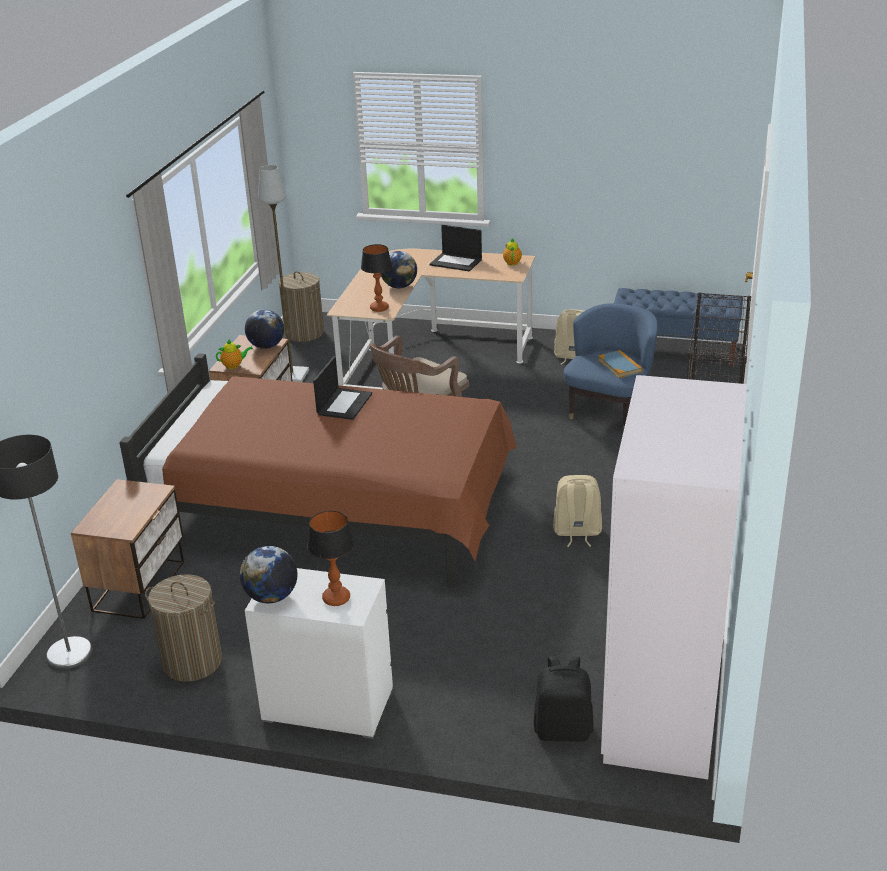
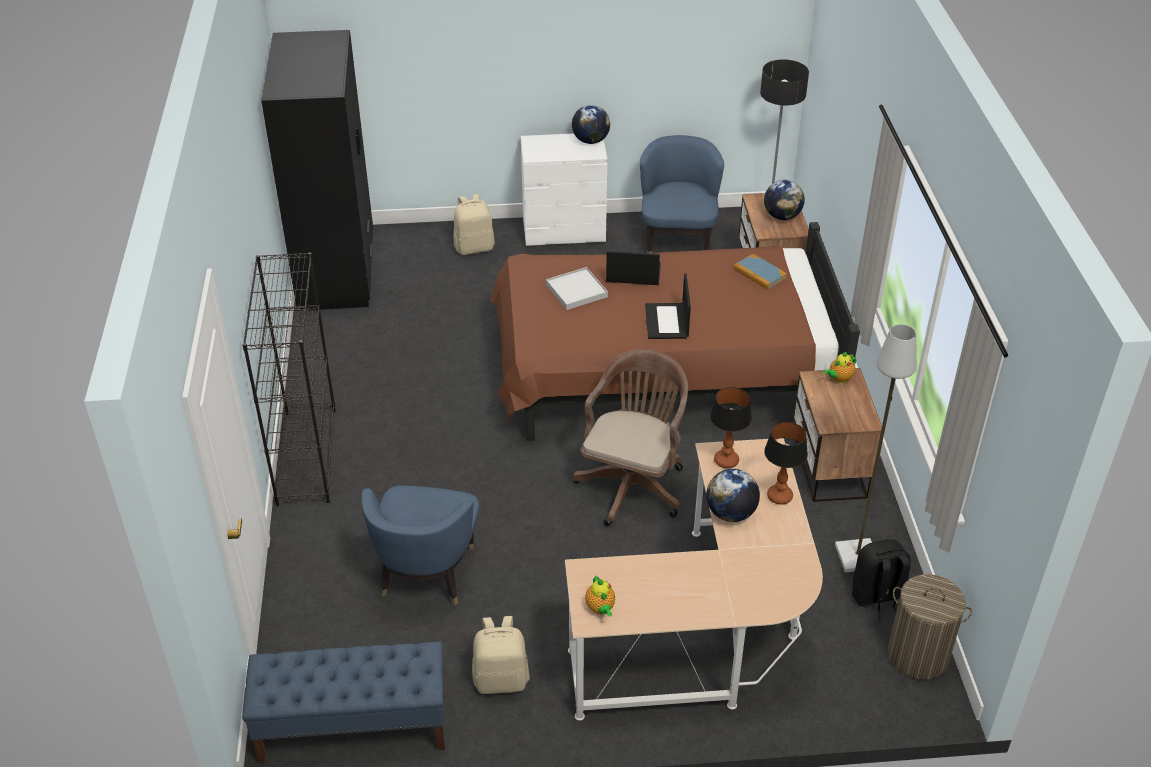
camera: 160 degrees right, 10 degrees up
(192, 662) = (677, 239): laundry basket -> blue armchair
(266, 346) = (832, 415): globe -> globe (782, 216)
(337, 598) = (547, 146): table lamp -> table lamp (779, 497)
(410, 441) = (576, 291): none -> white tray
(456, 262) = (685, 593): laptop -> laptop (632, 273)
(563, 729) = (401, 245): black backpack -> black backpack (877, 598)
(577, 532) = (427, 393): beige backpack -> beige backpack (474, 247)
(619, 366) = (409, 509): book -> book (759, 274)
(660, 706) = (337, 270): white wardrobe -> black wardrobe

